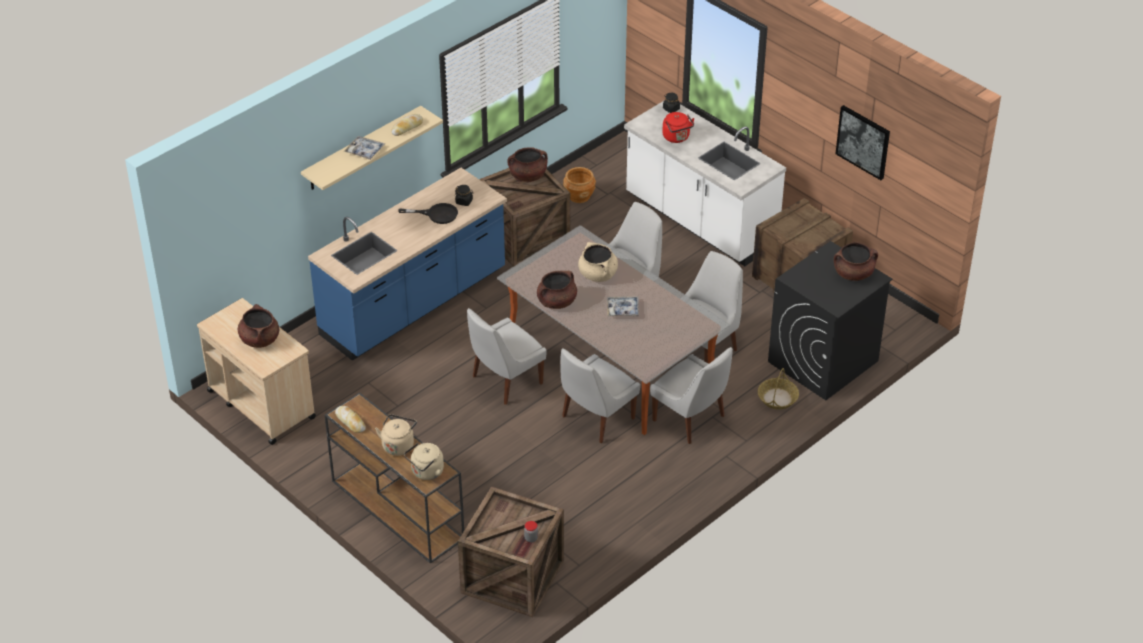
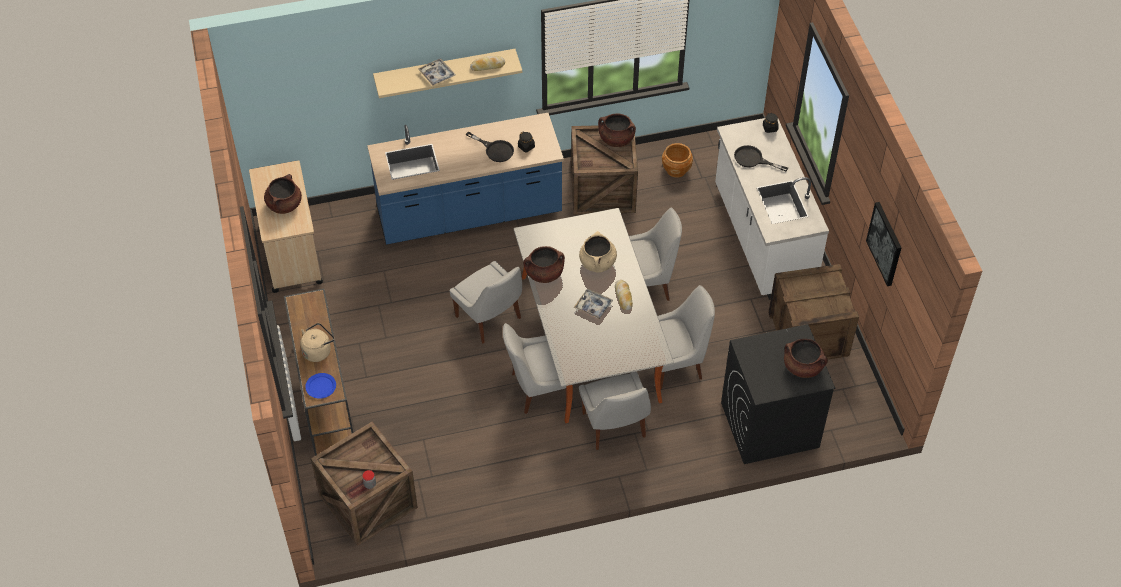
camera: 30 degrees right, 10 degrees up
(350, 422) = (297, 312): bread -> bread (623, 296)
(426, 472) = (320, 386): beige kettle -> blue plate
(505, 381) = (490, 319): white chair -> white chair turned 120 degrees counterclockwise
(677, 138) = (753, 159): red kettle -> black frying pan
(777, 398) = (703, 442): basket -> none

